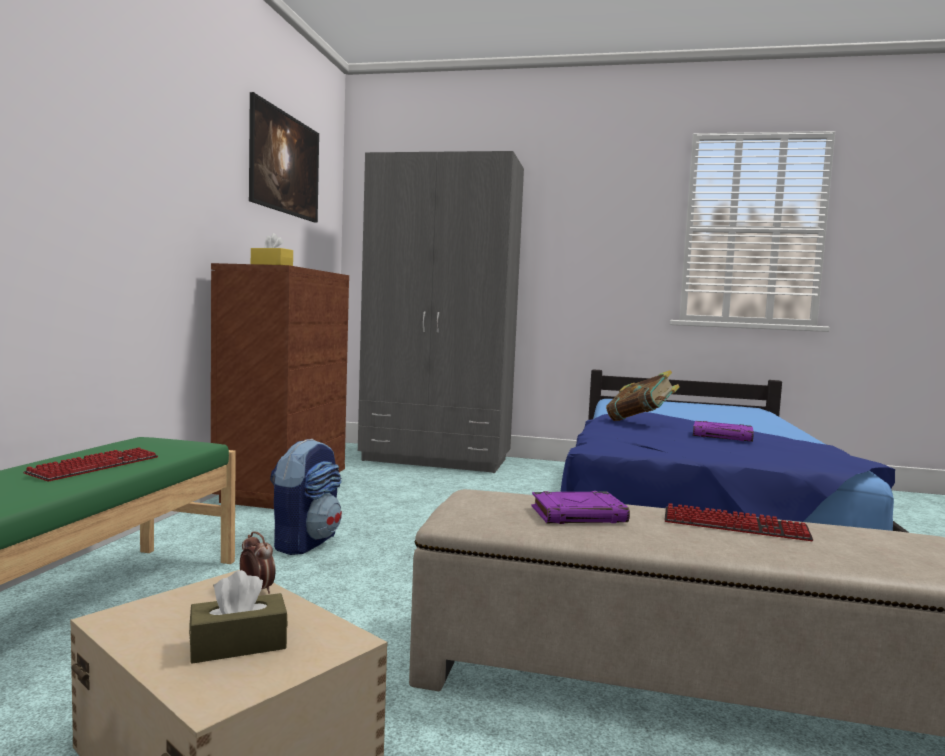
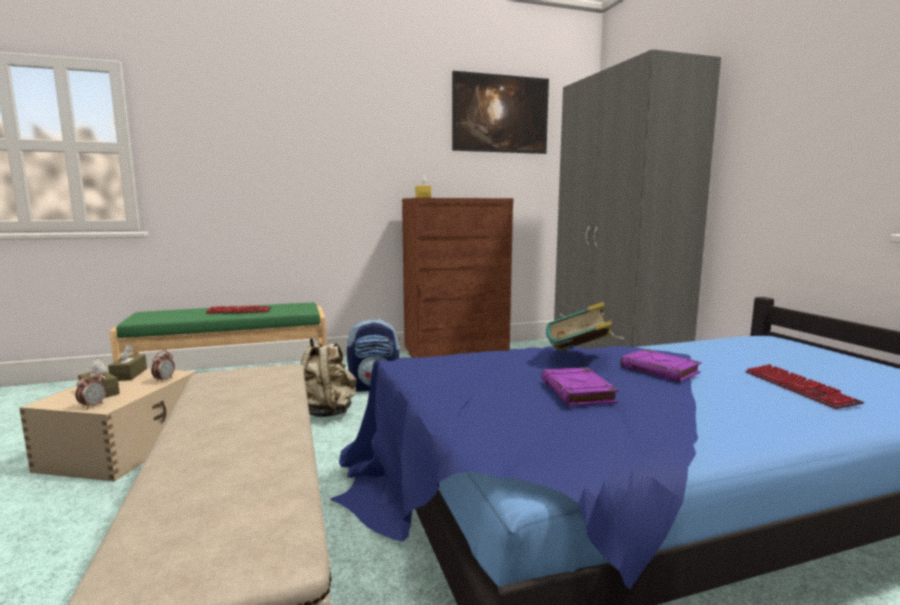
camera: 60 degrees right, 5 degrees up
(154, 616) = (129, 375): none -> brown tissue box
(320, 651) = (93, 405): none -> alarm clock
(345, 582) = (326, 412): none -> beige backpack
(579, 514) = (246, 395): purple book -> purple book (660, 370)
(734, 526) = (253, 444): keyboard -> keyboard (798, 388)

